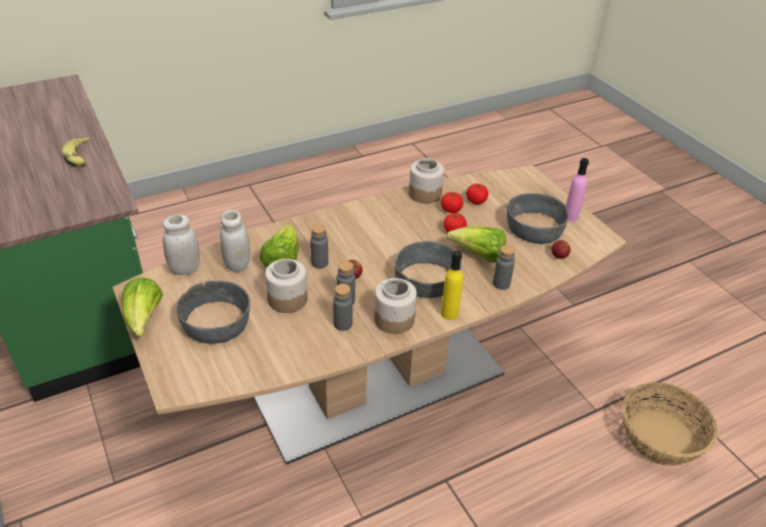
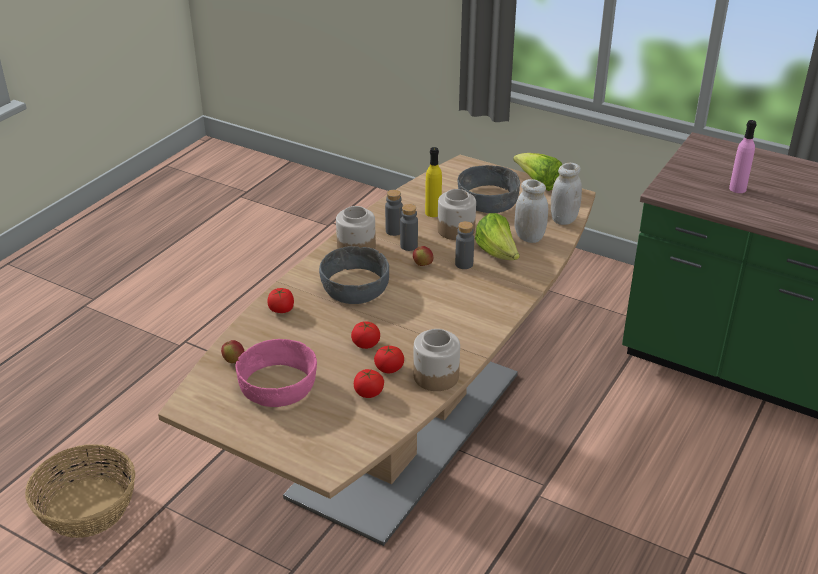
camera: 150 degrees right, 5 degrees down
(80, 157) = (771, 211): banana -> none
(449, 313) = (313, 268): yellow bottle -> yellow bottle (433, 213)
(479, 255) = (321, 328): lettuce -> none
(501, 284) = (281, 309): grey bottle -> tomato
(533, 227) = (279, 385): grey bowl -> pink bowl
(570, 216) = (239, 420): pink bottle -> pink bottle (737, 189)

